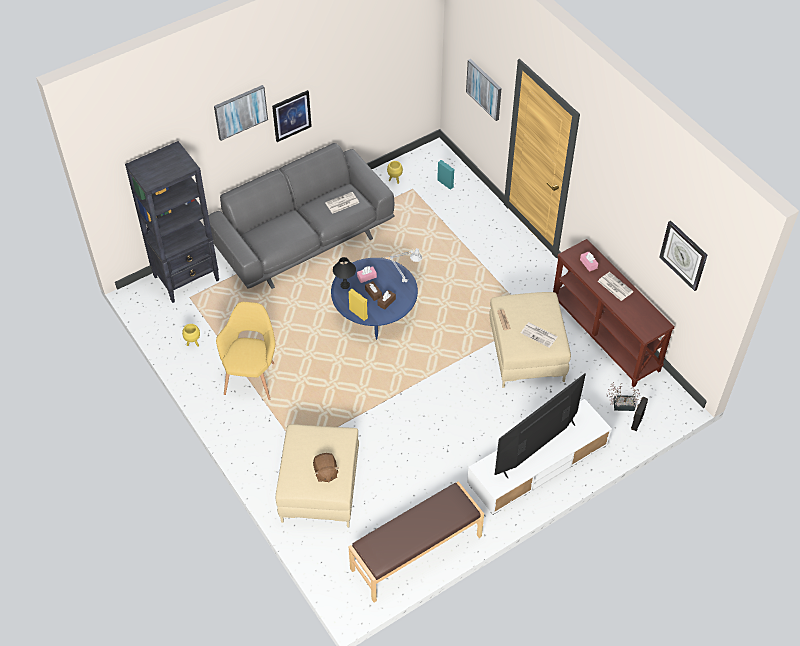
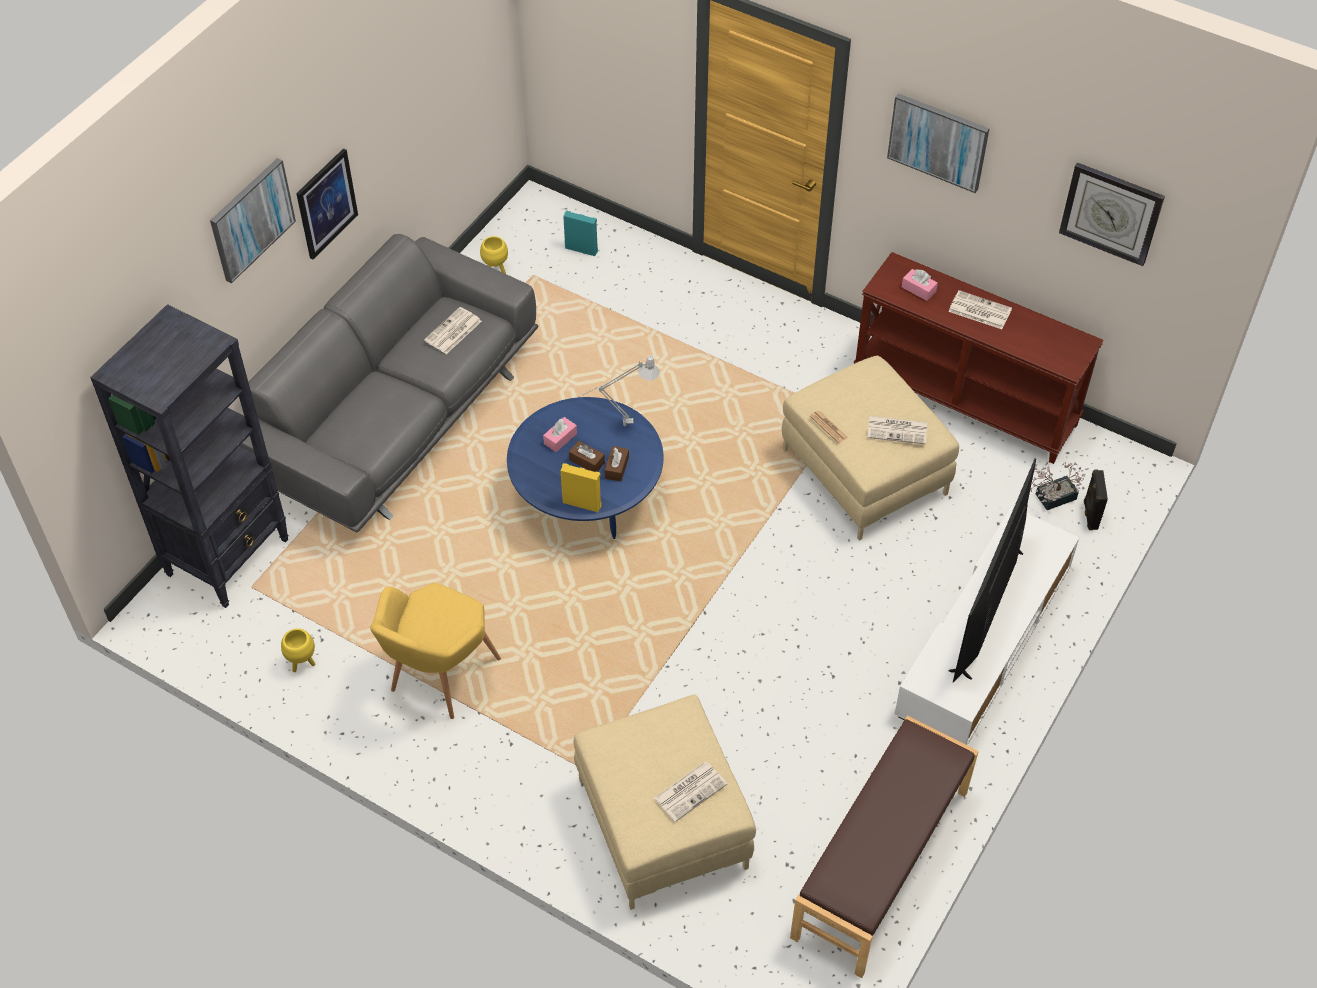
camera: 25 degrees left, 0 degrees up
(252, 375) = (438, 679): yellow armchair -> yellow armchair turned 135 degrees counterclockwise
(325, 472) = (690, 790): brown plush toy -> newspaper
(345, 285) = (531, 465): black table lamp -> none
(484, 89) = (625, 62): picture -> picture (938, 141)

